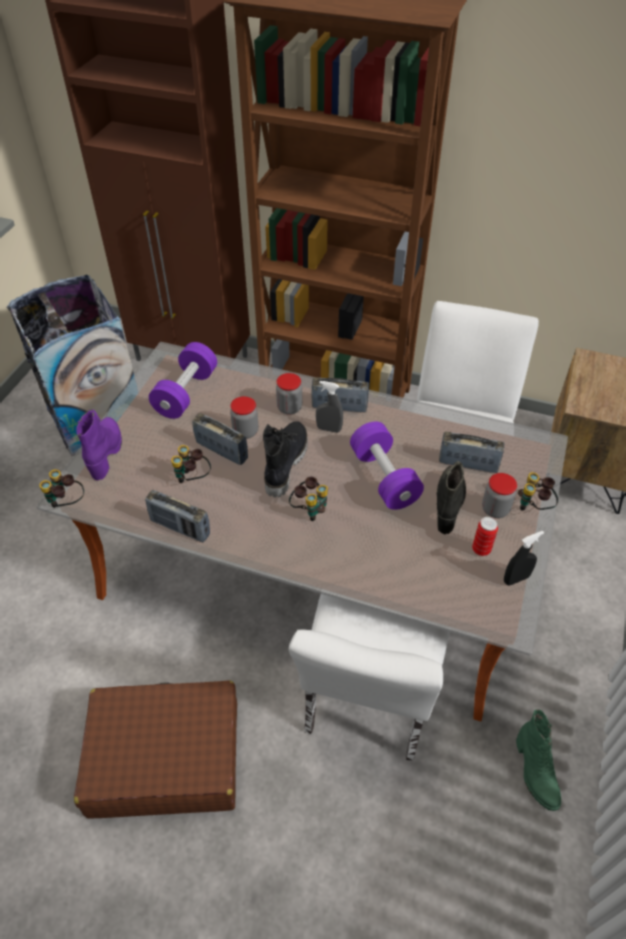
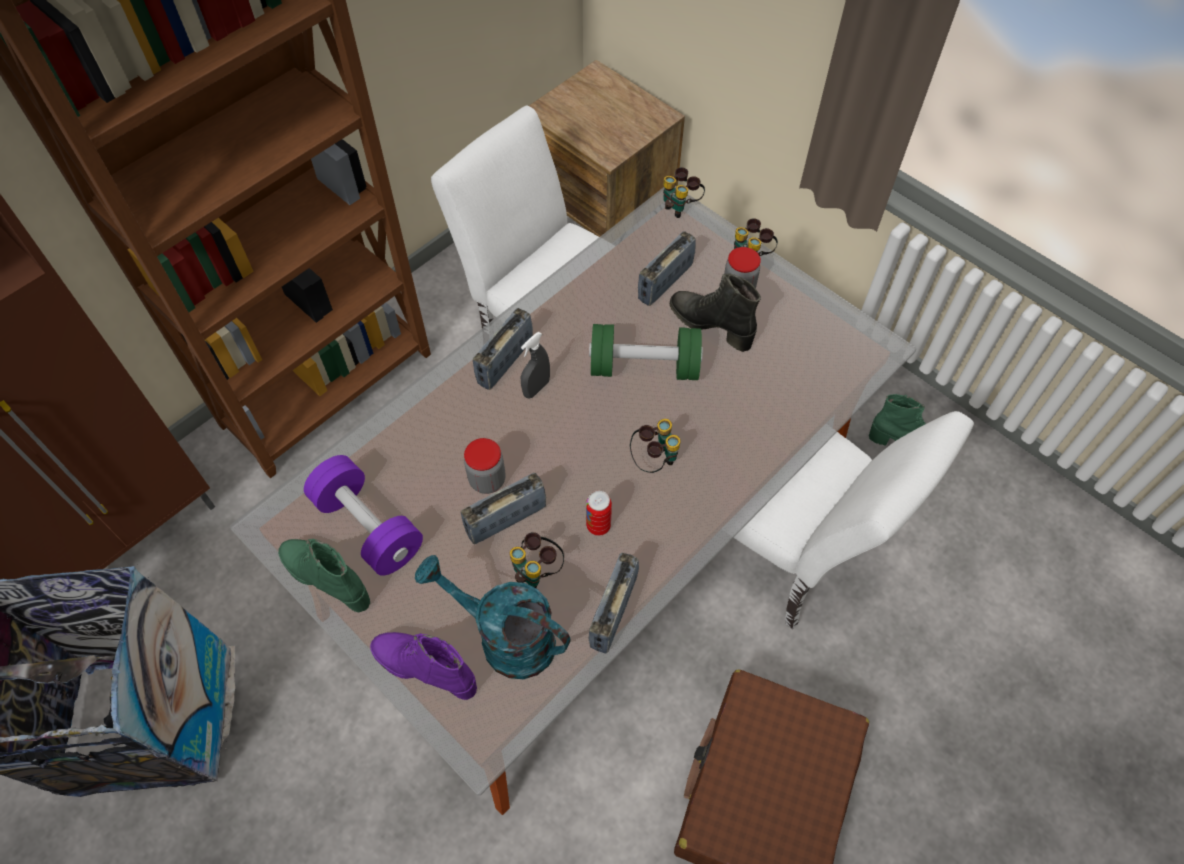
camera: 65 degrees left, 10 degrees up
(67, 504) = (499, 748): binoculars -> binoculars (680, 206)
(140, 480) = (504, 637): none -> turquoise watering can
(145, 390) = (327, 578): none -> green boot
(180, 528) = (613, 612): radio -> radio turned 150 degrees clockwise
(284, 463) = (567, 457): black boot -> none
(289, 408) = (474, 415): jar -> none
(384, 478) = (644, 367): purple dumbbell -> green dumbbell
(481, 549) = (783, 327): can -> can (598, 526)
(516, 579) = (831, 317): black spray bottle -> none

